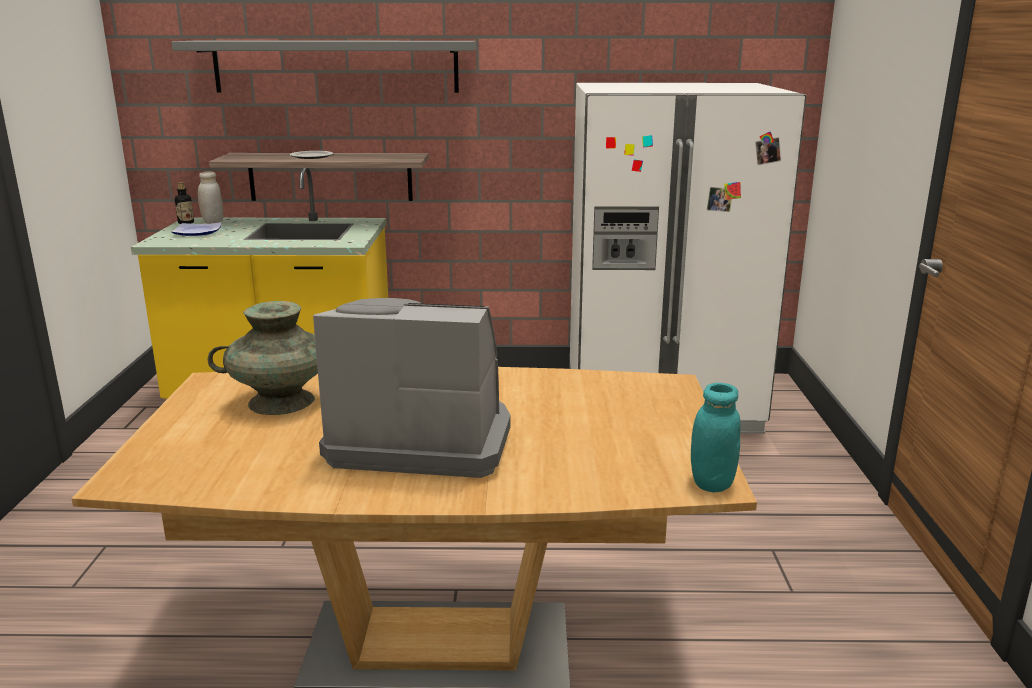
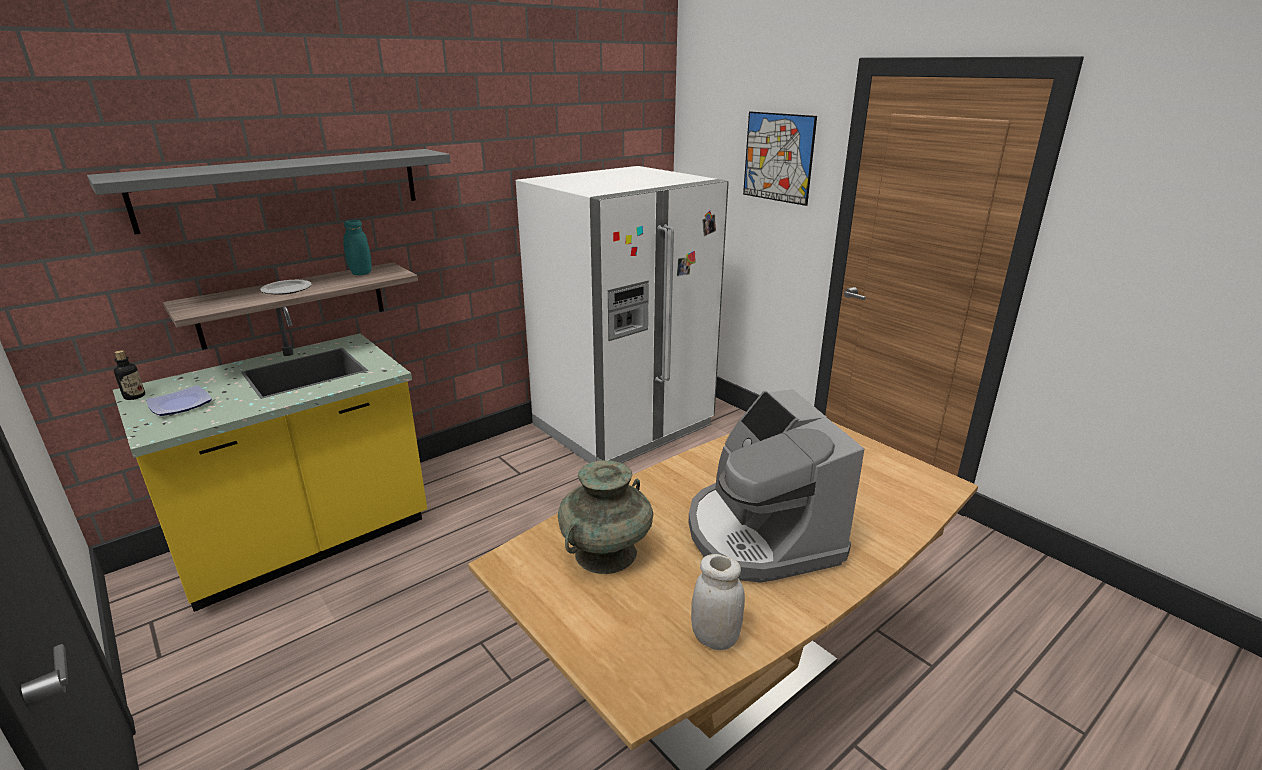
camera: 40 degrees left, 5 degrees up
(213, 222) = (170, 386): white jar -> white jar (715, 638)
(421, 439) = (760, 534): coffee machine -> coffee machine turned 75 degrees counterclockwise
(712, 483) = (944, 483): turquoise jar -> turquoise jar (361, 273)
(897, 68) = (778, 157): none -> picture

